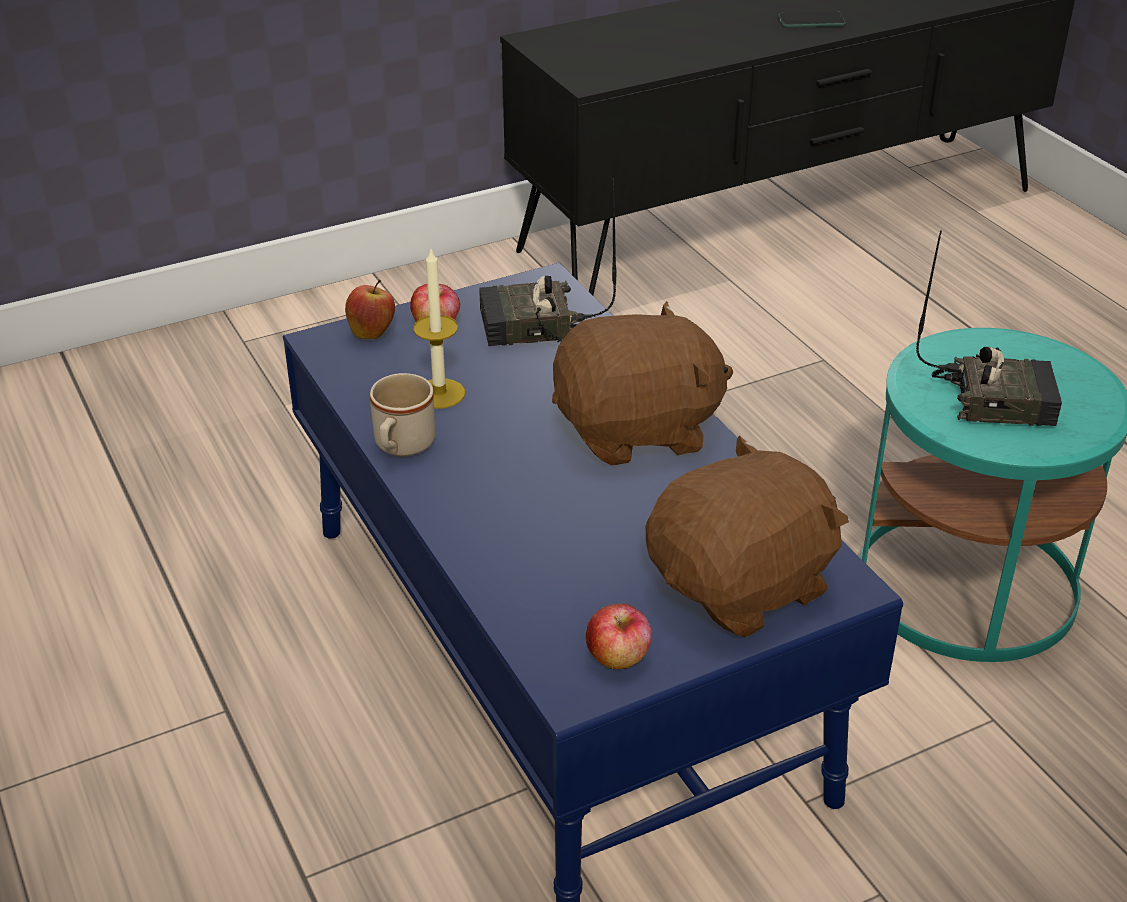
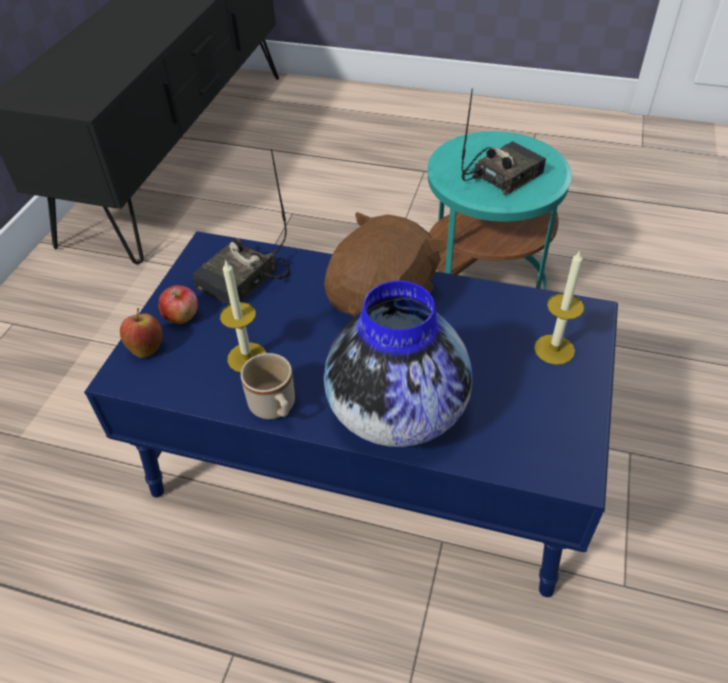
camera: 45 degrees left, 10 degrees up
(500, 522) = (397, 410): none -> vase
(618, 657) = (563, 436): apple -> none
(742, 587) = (554, 349): brown plush toy -> candle
(811, 21) = (162, 17): phone -> none

